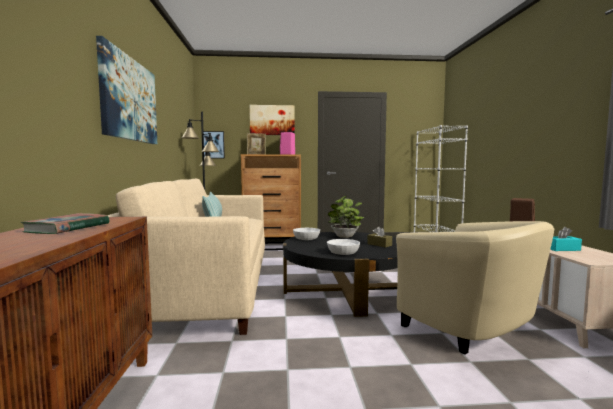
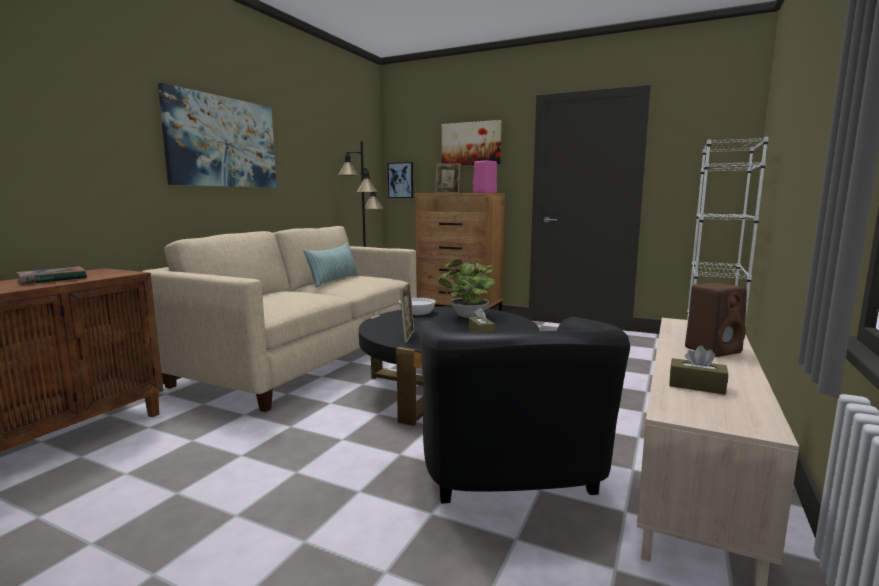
camera: 30 degrees right, 5 degrees up
(342, 252) = (407, 336): white bowl -> picture frame
(471, 330) = (512, 480): beige armchair -> black armchair
(562, 249) = (696, 386): turquoise tissue box -> brown tissue box

